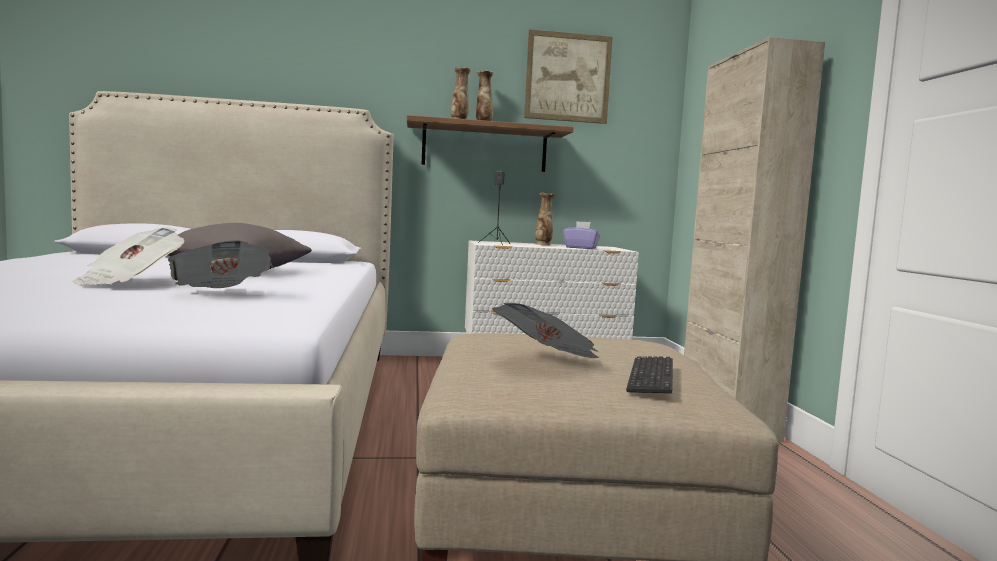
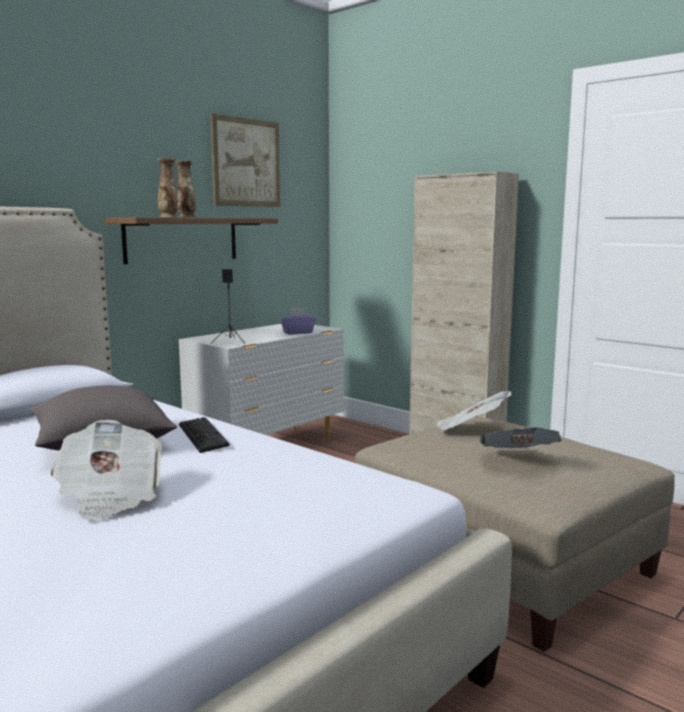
camera: 40 degrees left, 5 degrees up
(221, 294) = (249, 481): newspaper -> newspaper (470, 430)
(543, 244) = (256, 333): vase -> none
(651, 377) = (580, 453): keyboard -> keyboard (202, 436)

